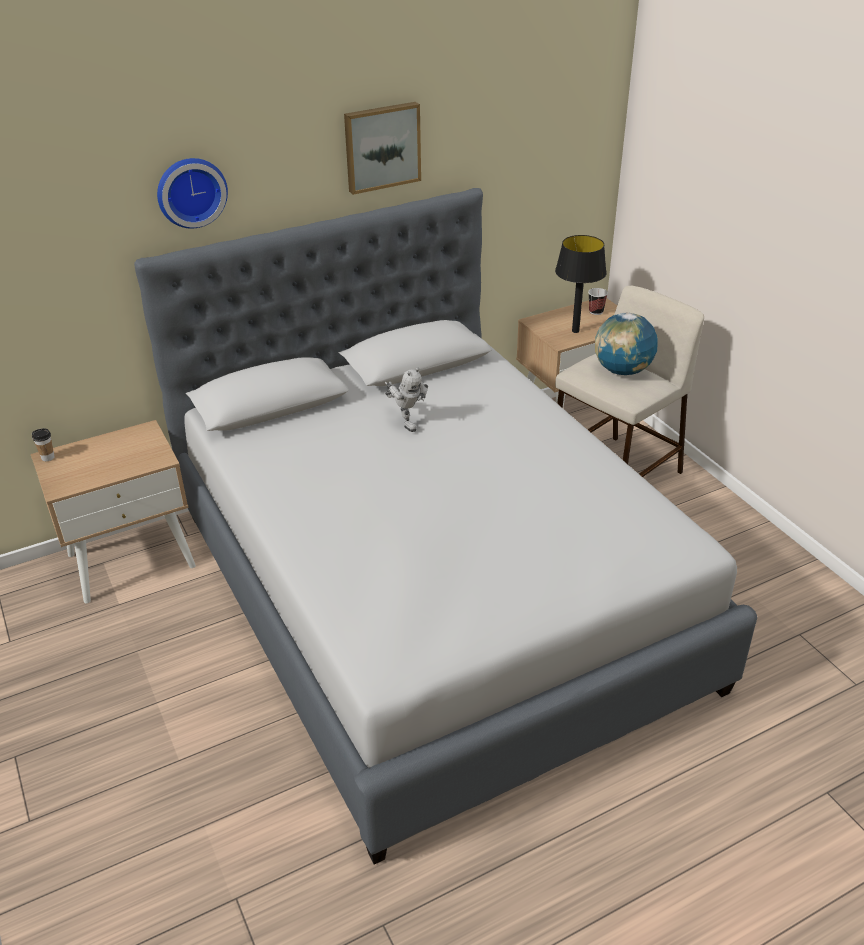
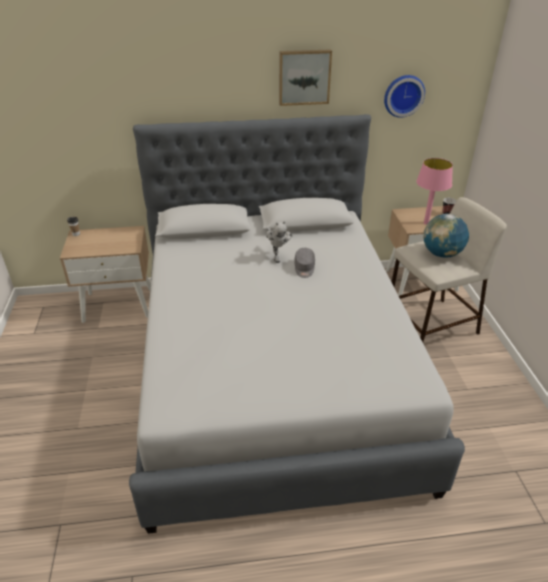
camera: 20 degrees right, 0 degrees up
(191, 191) = (174, 88): wall clock -> wall clock (403, 95)
(455, 431) = (304, 268): none -> grey cap
(575, 331) = (426, 223): black table lamp -> pink table lamp

